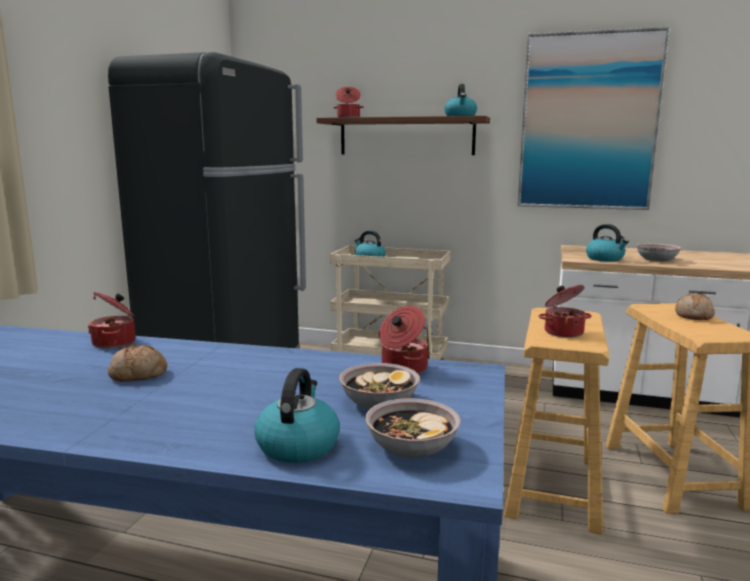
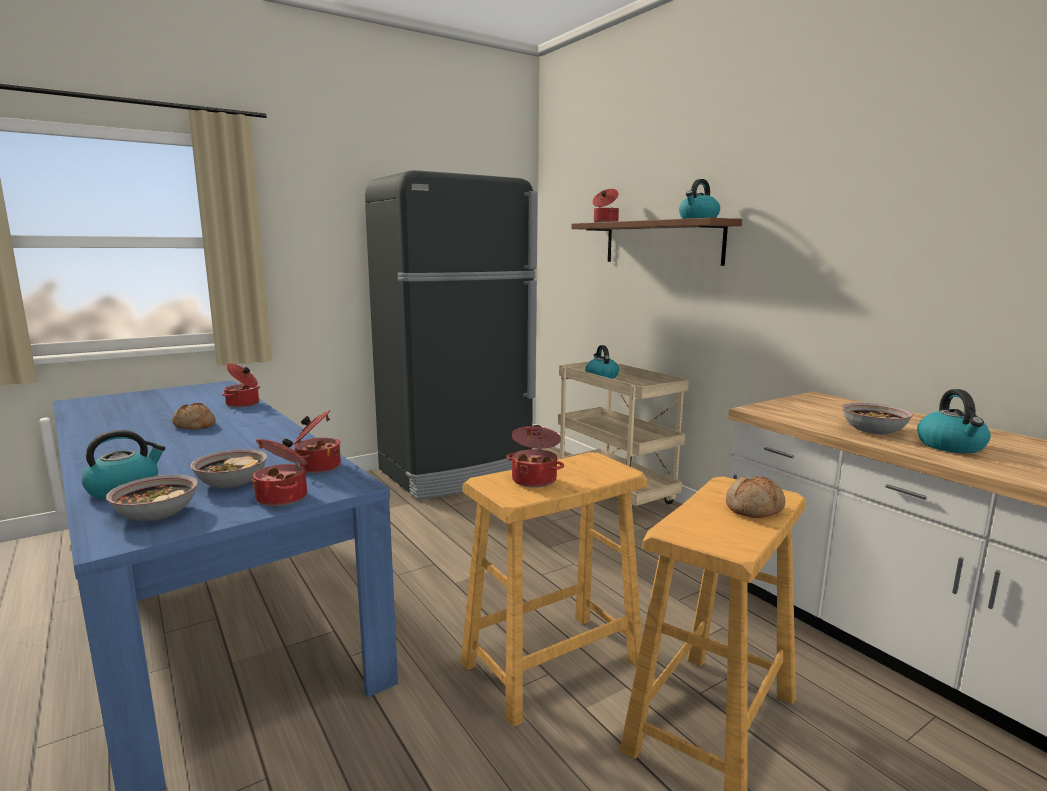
camera: 40 degrees right, 0 degrees up
(463, 396) = (283, 497): none -> cooking pot
(588, 122) = (858, 223): picture -> none
(605, 259) = (797, 416): kettle -> kettle (951, 446)

